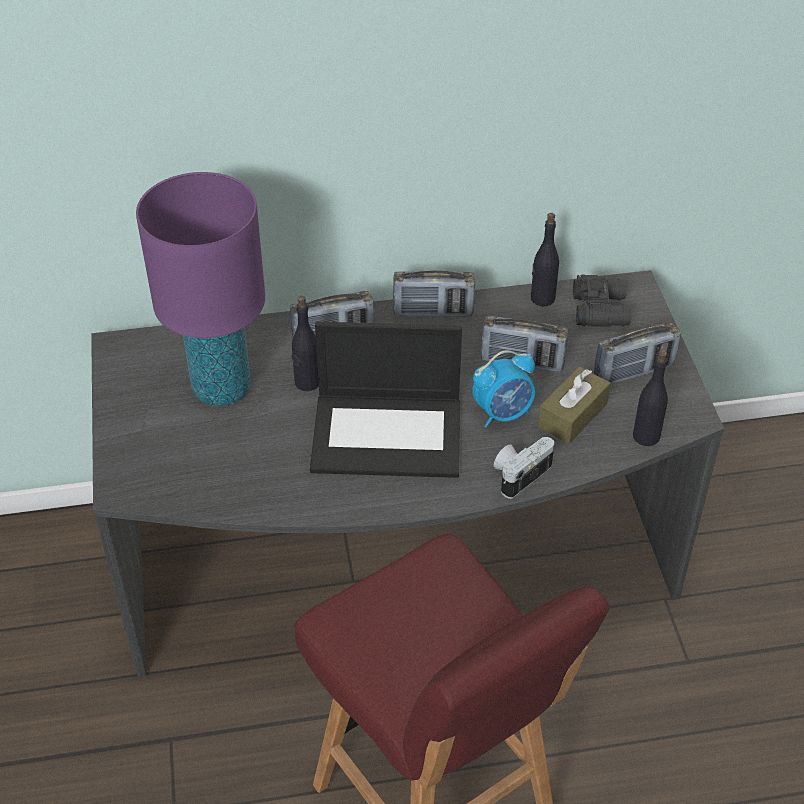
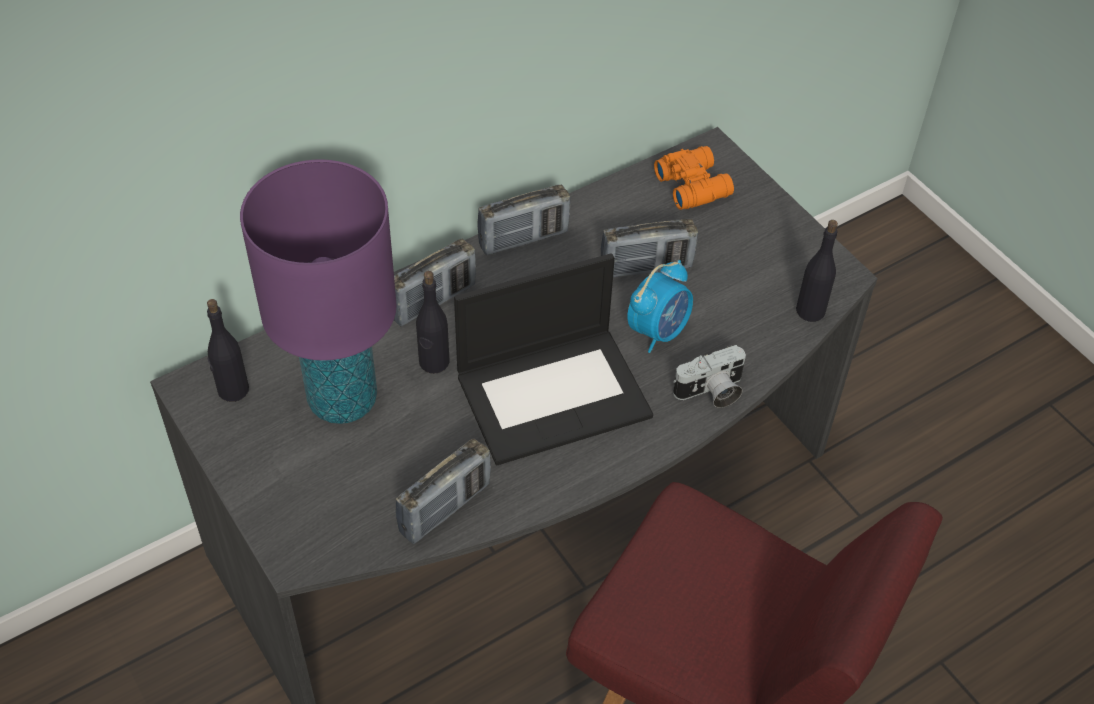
camera: 25 degrees left, 5 degrees up
(520, 473) = (711, 392): camera -> camera turned 135 degrees counterclockwise
(542, 298) = (627, 190): black bottle -> black bottle (232, 390)
(572, 415) = (728, 311): brown tissue box -> none
(601, 309) = (693, 184): black binoculars -> orange binoculars
(633, 372) = (761, 244): radio -> radio (445, 508)

